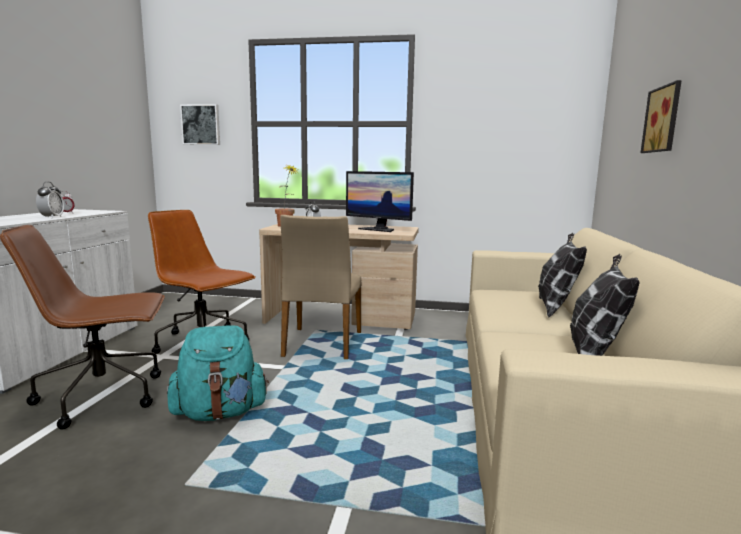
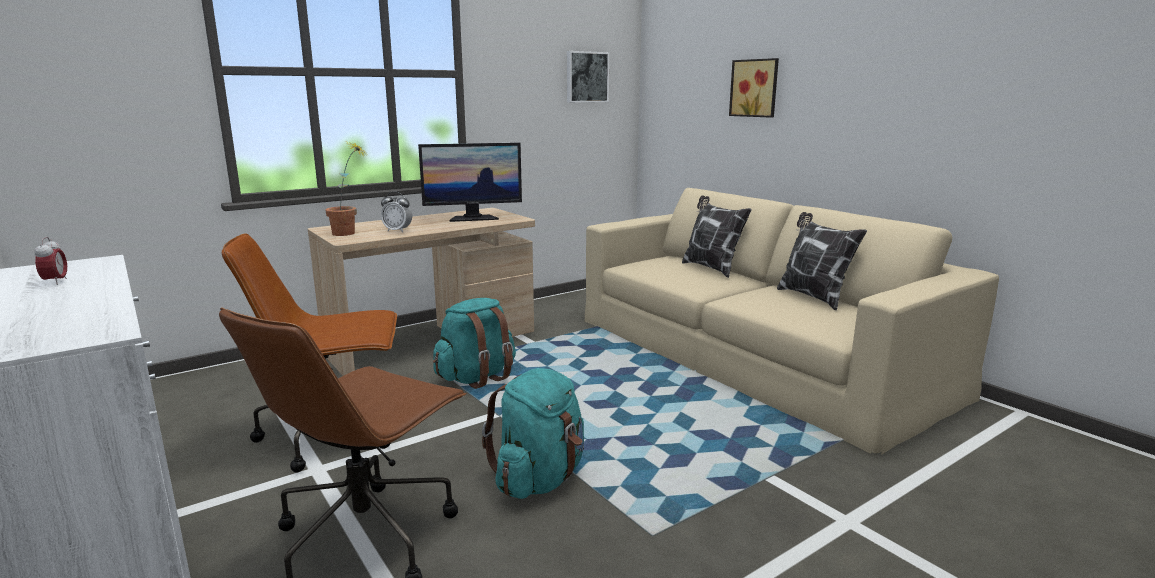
camera: 45 degrees left, 5 degrees up
(52, 217) = (98, 292): alarm clock -> none
(201, 125) = (99, 70): picture -> picture (586, 77)
(322, 343) = (477, 377): beige chair -> turquoise backpack

